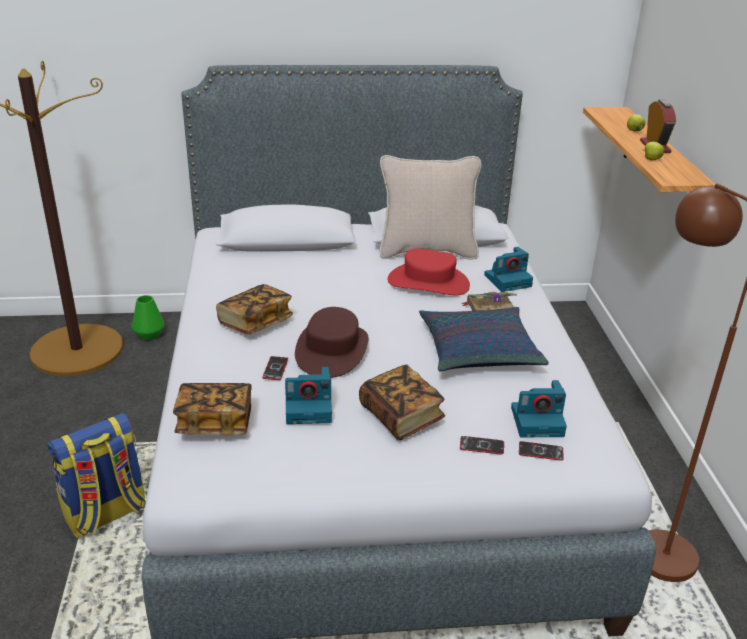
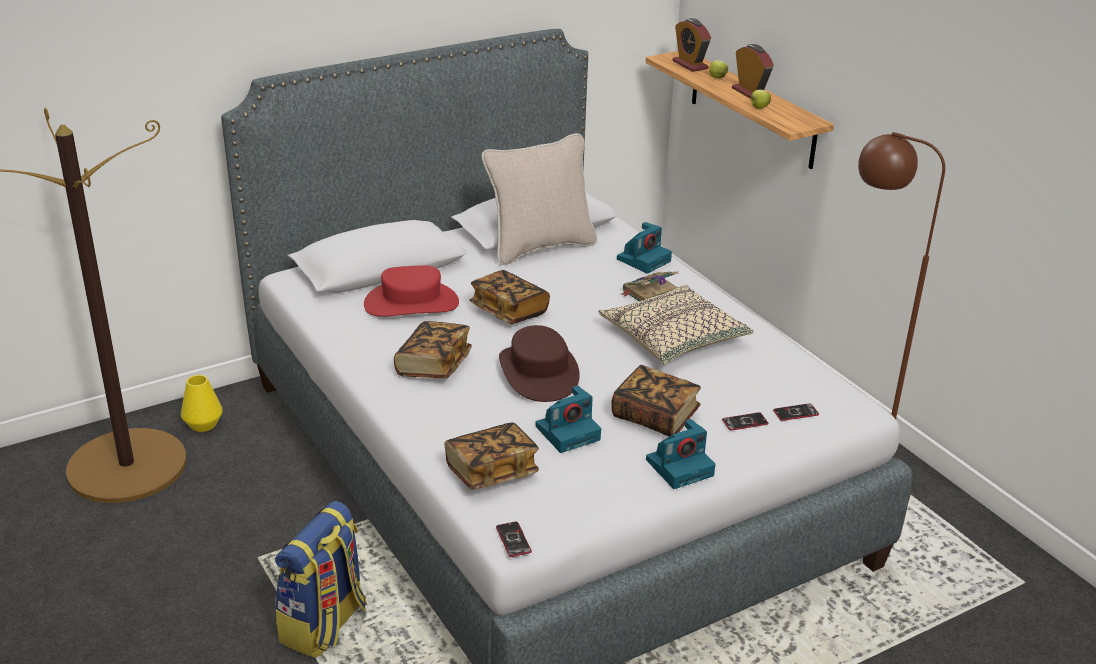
camera: 25 degrees left, 0 degrees up
(149, 335) = (203, 424): green vase -> yellow vase
(275, 369) = (499, 405): phone -> phone (513, 540)
(355, 295) = (509, 311): none -> book
(428, 282) = (569, 280): red hat -> red hat (411, 303)
(479, 351) = (673, 337): blue pillow -> beige pillow
(538, 421) = (773, 387): camera -> camera (680, 467)
(618, 118) = (690, 65): none -> alarm clock

